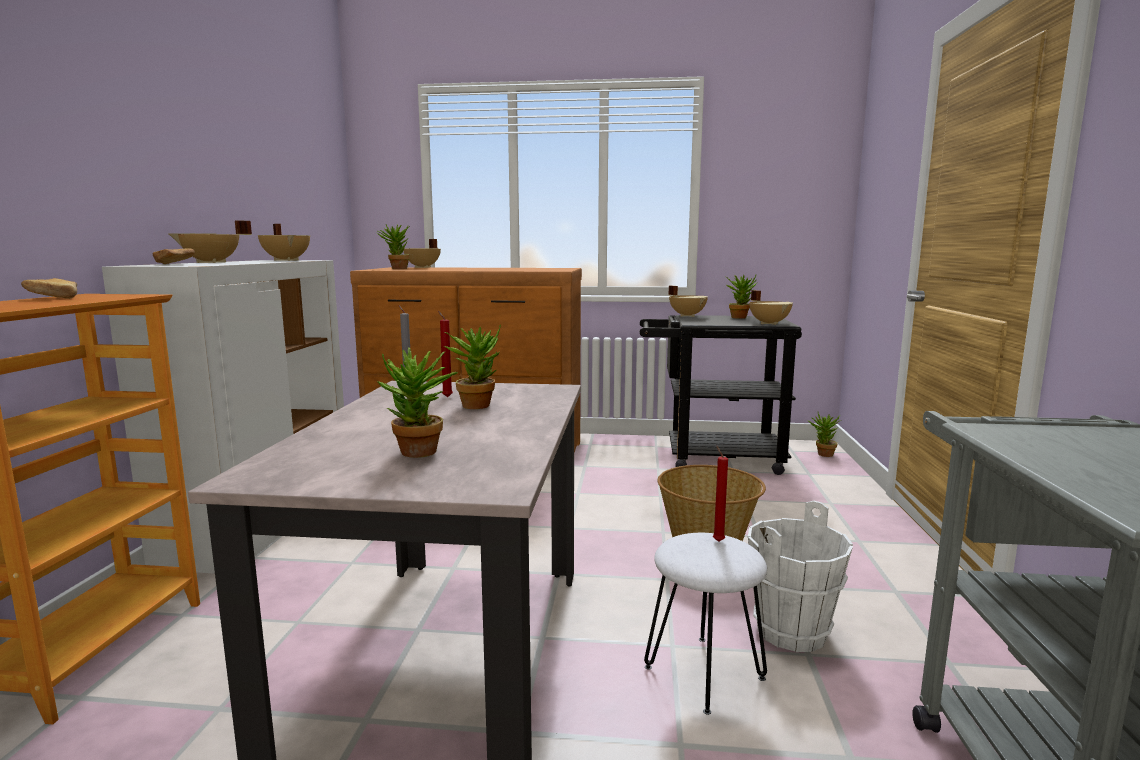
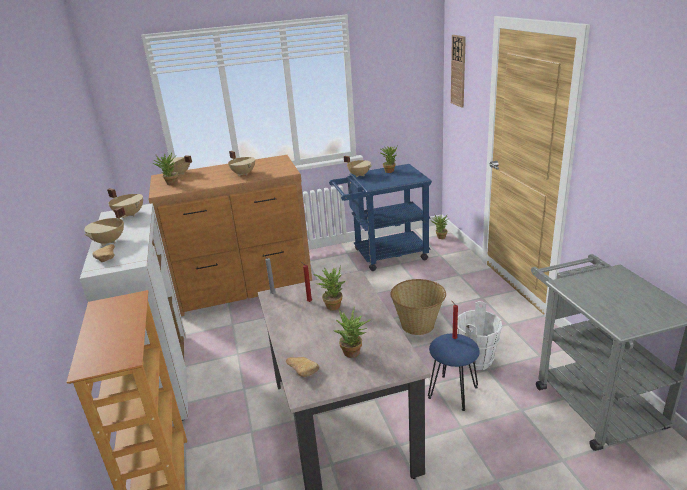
camera: 20 degrees left, 15 degrees up
(56, 297) = (99, 317): bread -> bread (301, 370)
(705, 673) = (453, 392): white stool -> blue stool
(712, 458) = (384, 255): black cart -> blue cart
(769, 323) = (412, 178): beige cooking pot -> beige cooking pot (244, 173)
(878, 164) = (458, 71): none -> wall clock

